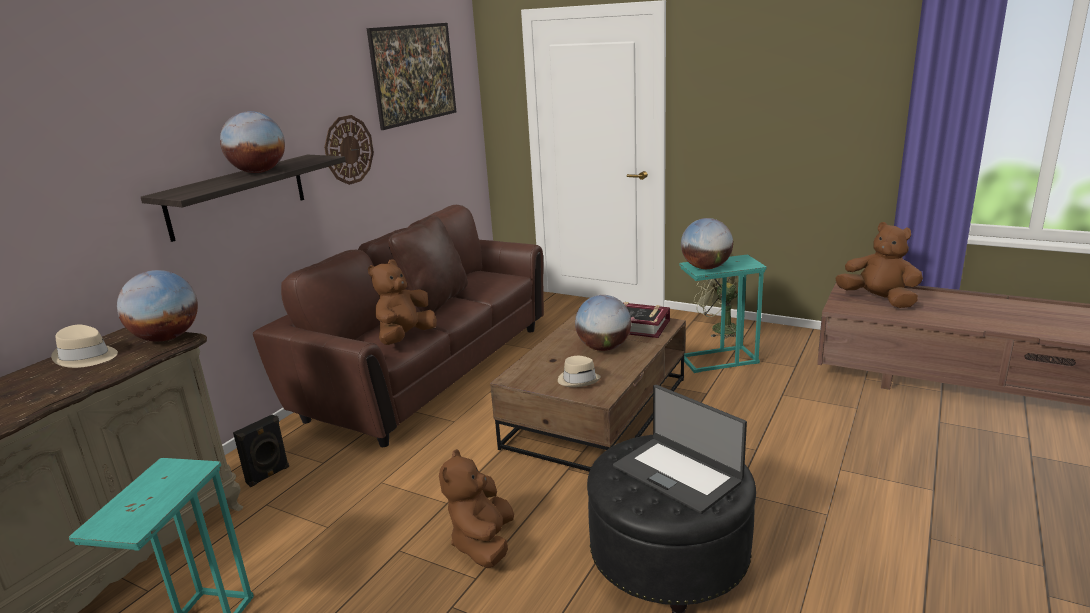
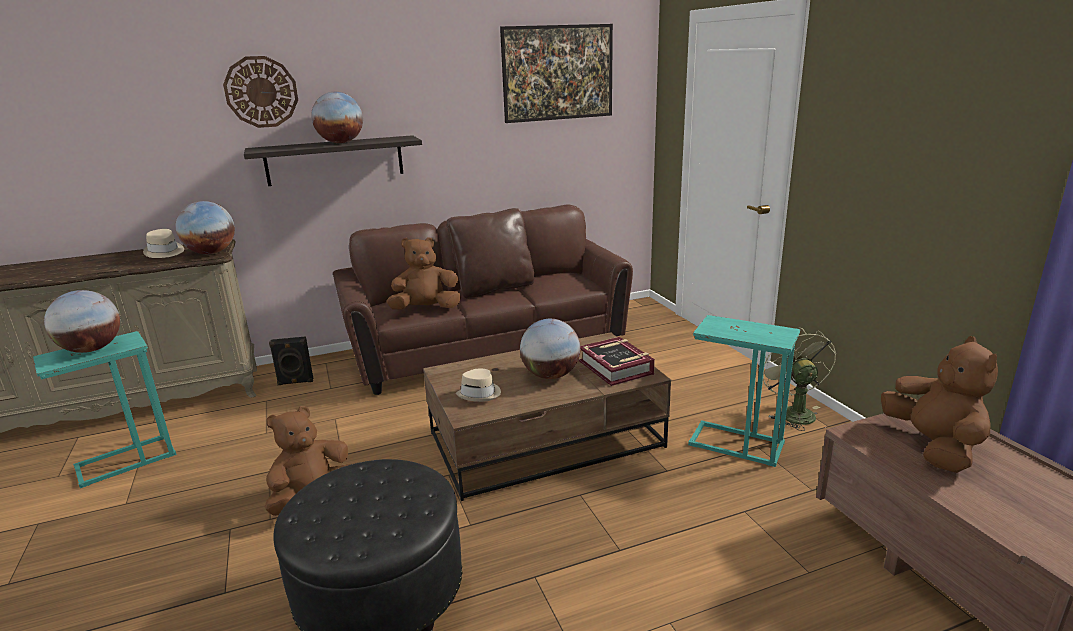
camera: 40 degrees right, 0 degrees up
(348, 150) = (462, 136): wall clock -> wall clock (261, 92)
(678, 474) = (368, 509): laptop -> none
(706, 267) = (722, 328): globe -> globe (92, 349)

